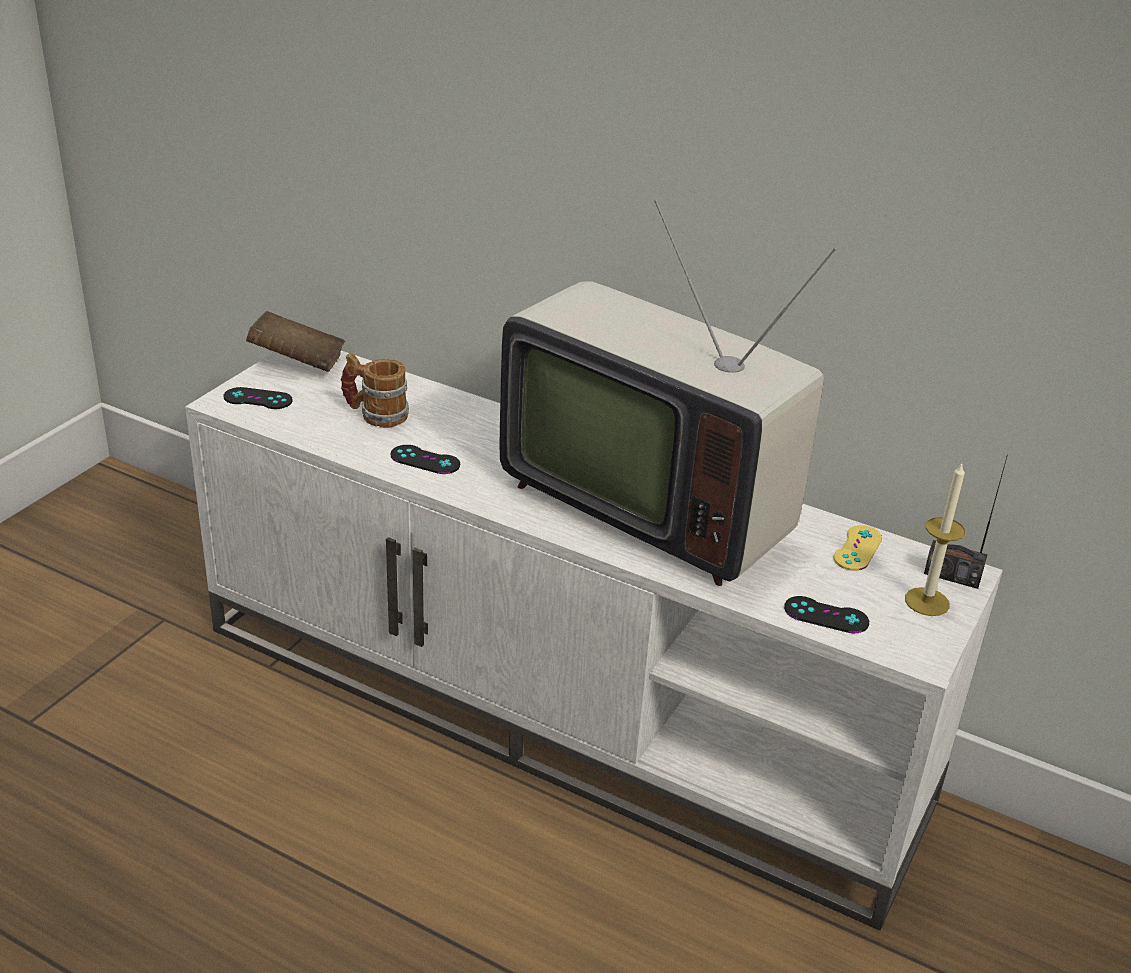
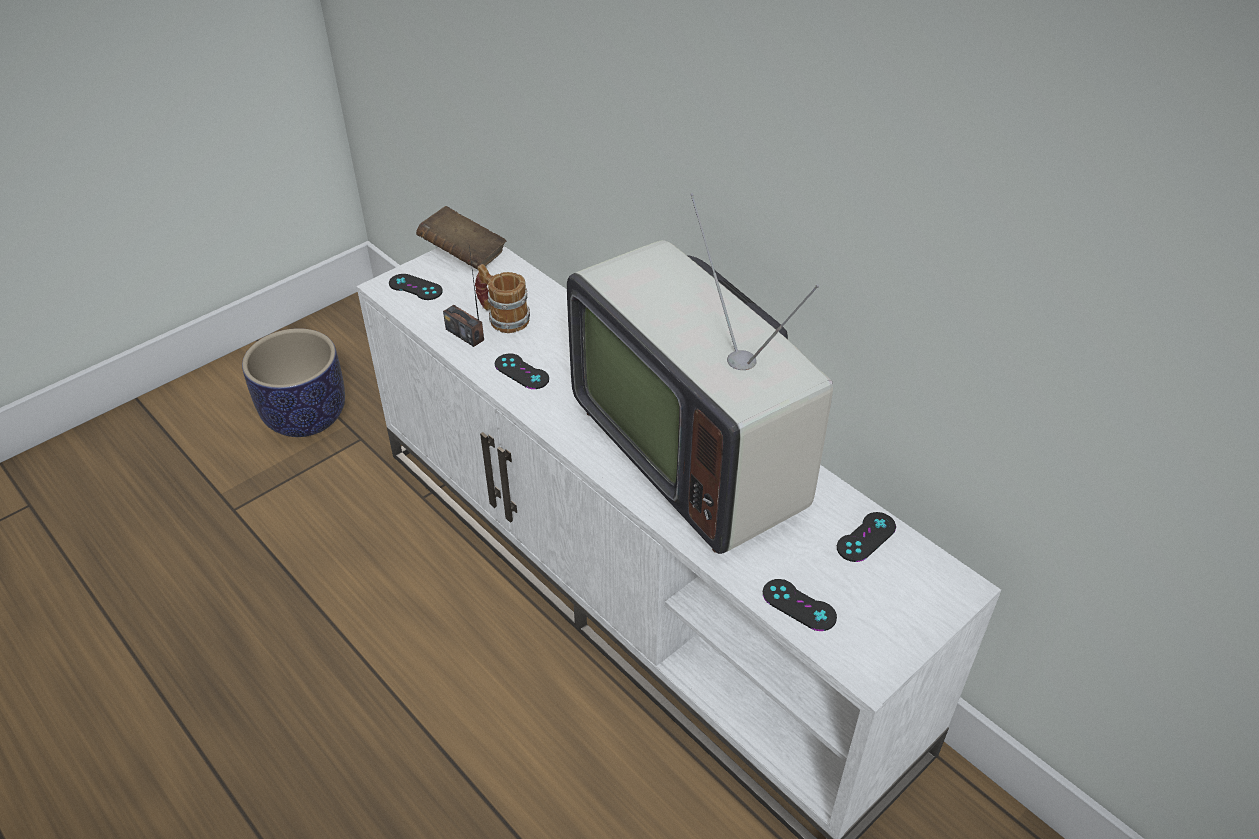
camera: 20 degrees right, 10 degrees up
(84, 607) = (307, 416): none -> planter
(857, 548) = (866, 537): yellow game controller -> black game controller
(927, 602) = (905, 610): candle -> none
(952, 576) = (945, 586): radio -> radio (465, 334)

